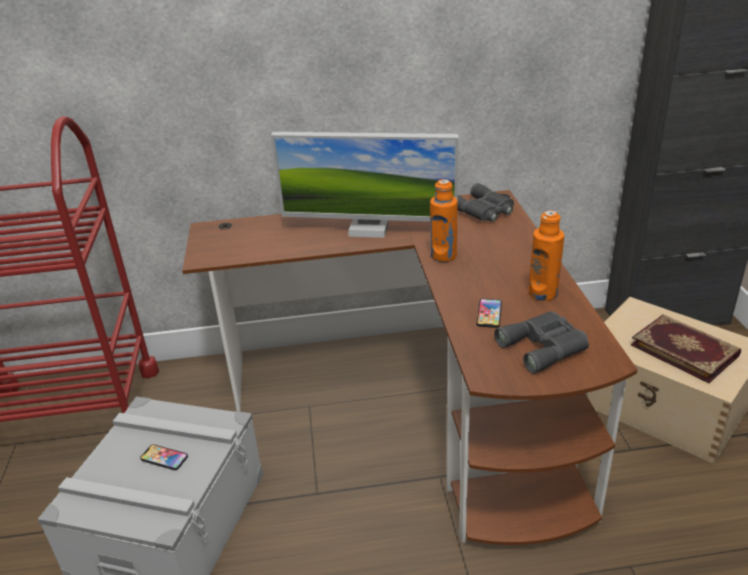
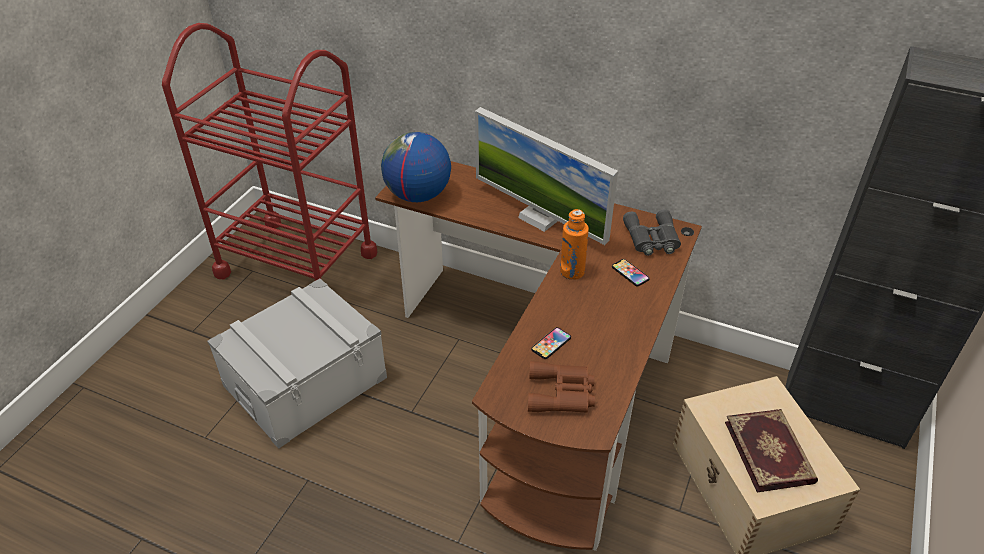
camera: 30 degrees right, 10 degrees up
(164, 458) = (303, 336): phone -> phone (630, 273)
(228, 253) = (418, 195): none -> globe
(543, 293) = (612, 346): orange bottle -> none
(545, 346) = (562, 393): grey binoculars -> brown binoculars

